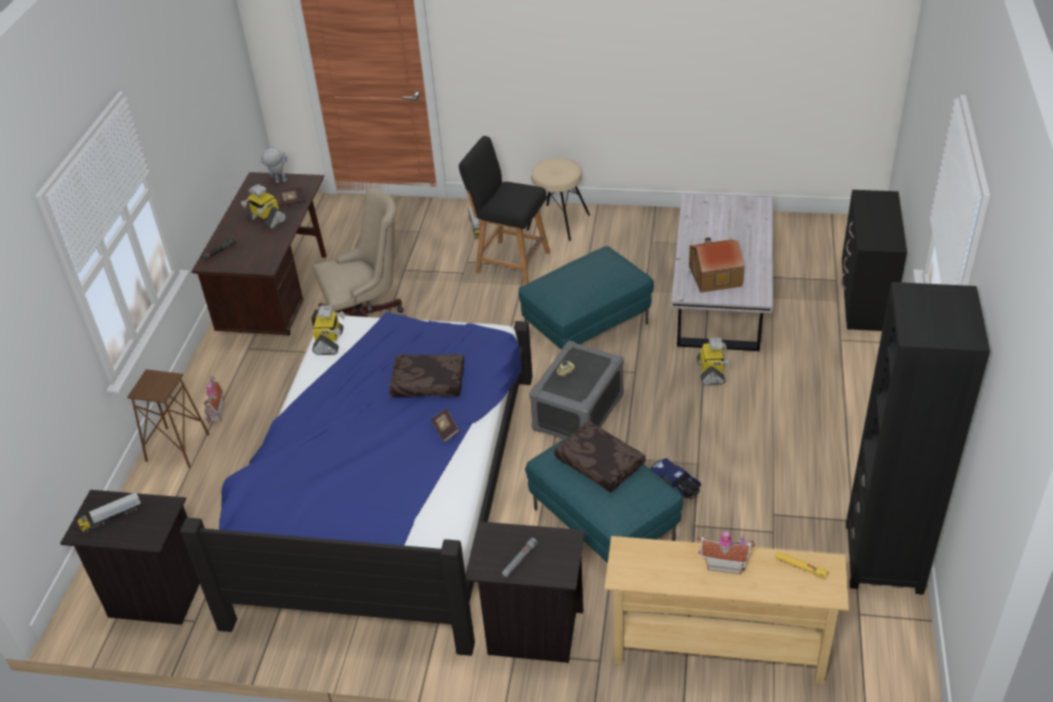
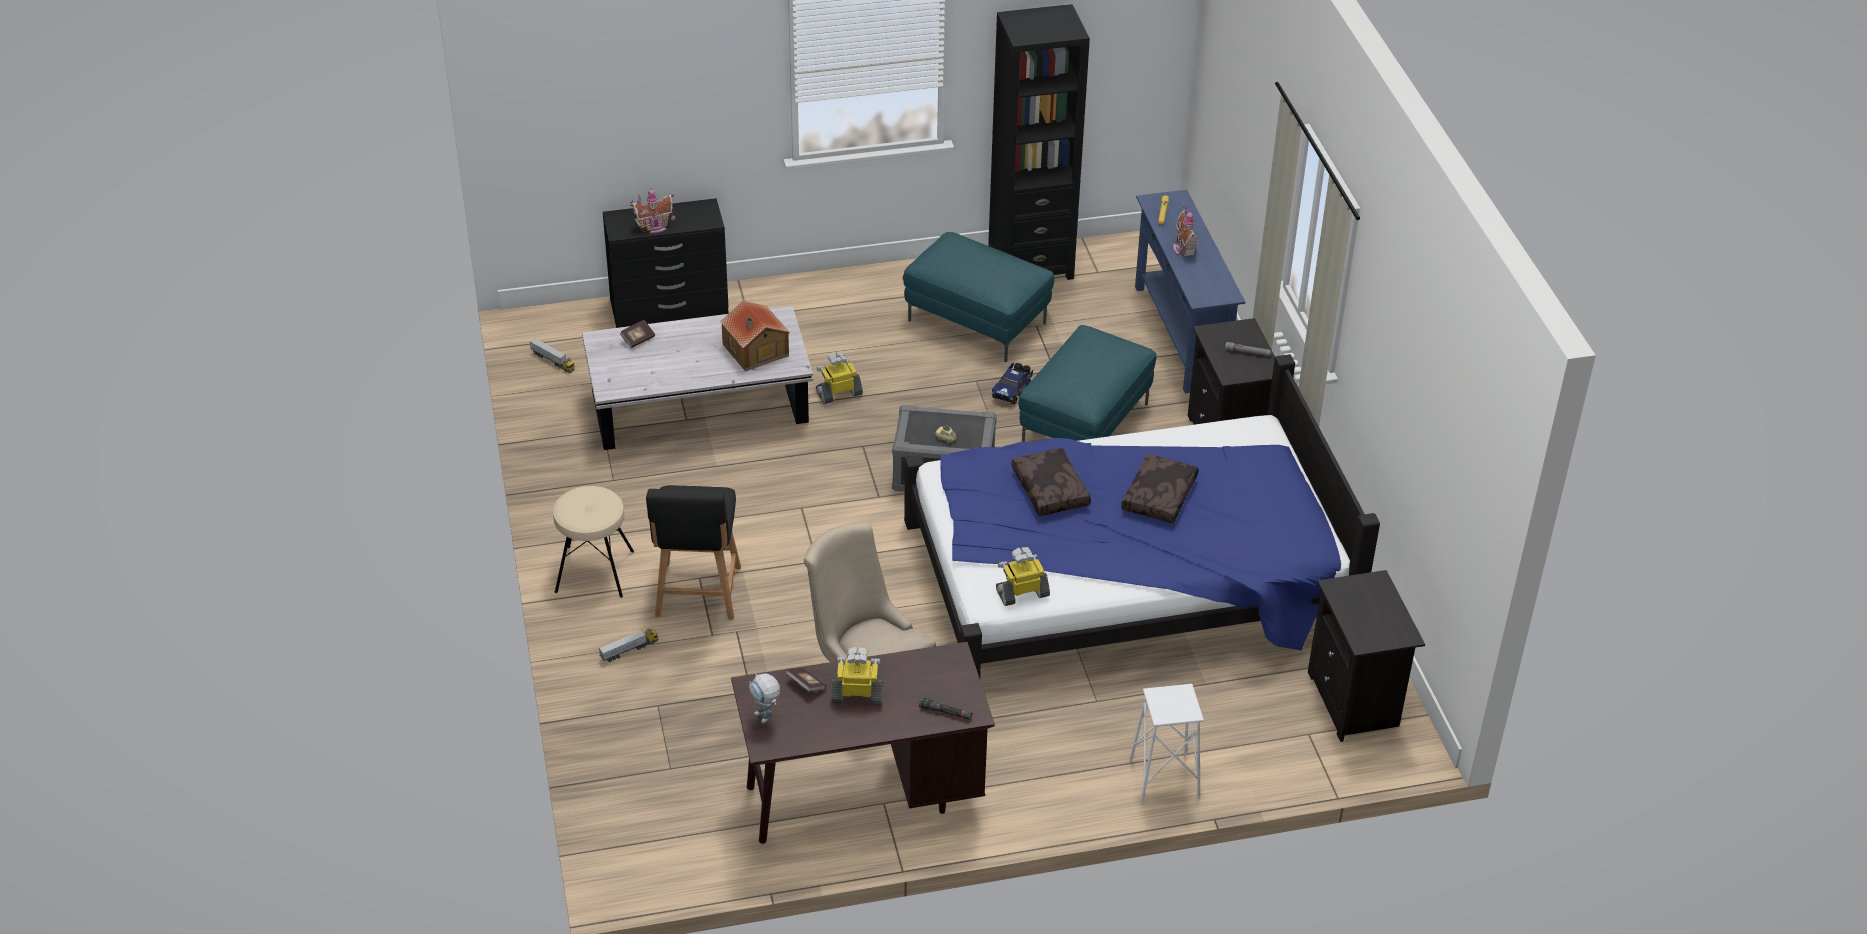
camera: 115 degrees left, 0 degrees up
(111, 517) = (1374, 621): toy truck -> toy truck (553, 361)
(178, 447) = (1163, 779): brown stool -> white stool
(215, 413) = (1094, 770): toy house -> toy house (654, 227)
(266, 219) = (857, 695): toy robot -> toy robot turned 105 degrees counterclockwise
(445, 430) = (1110, 457): book -> book (638, 339)
(587, 329) = (805, 497): turquoise ottoman -> turquoise ottoman (978, 321)
(598, 463) = (1082, 368): brown pillow -> brown pillow (1160, 497)
(718, 652) = (1181, 336): beige console table -> blue console table

